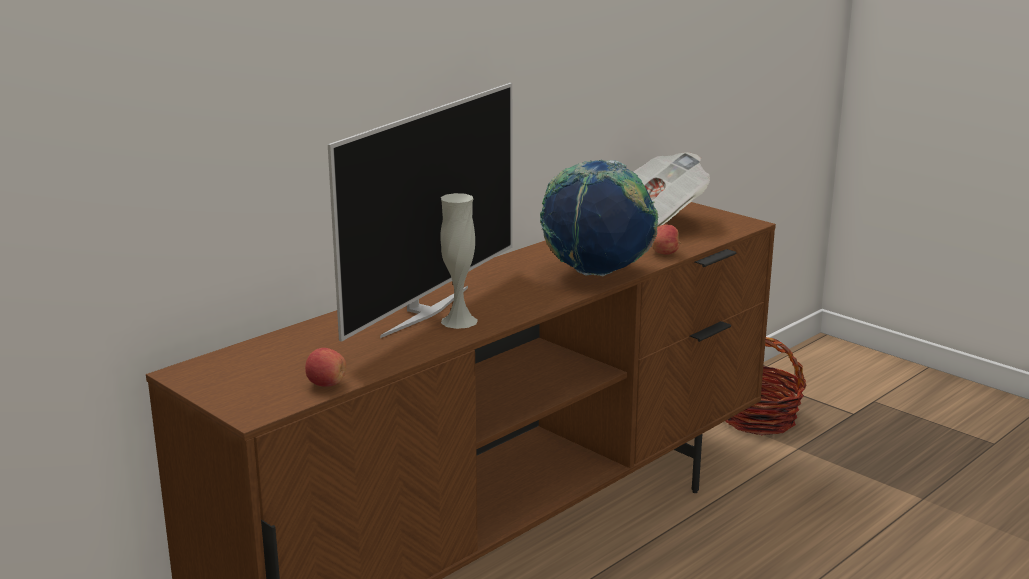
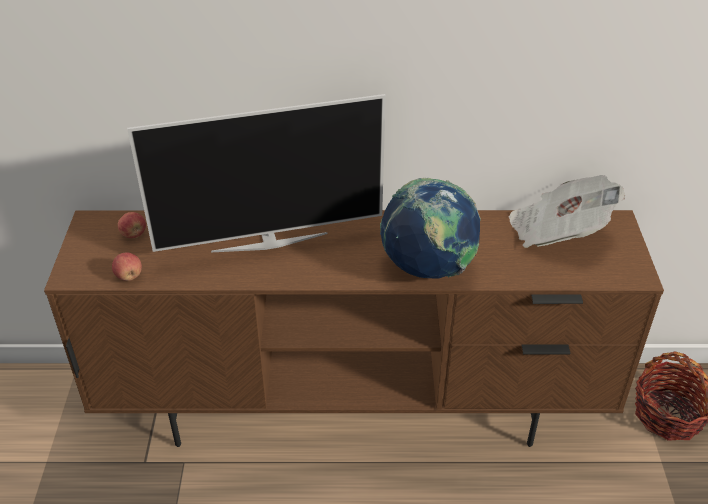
camera: 45 degrees right, 20 degrees up
(459, 321) = (273, 264): white vase -> none
(665, 253) = (511, 274): apple -> apple (134, 234)

